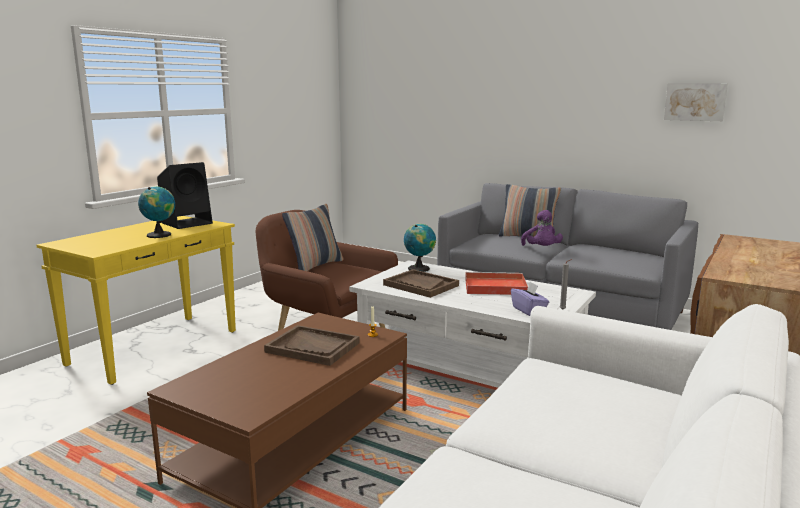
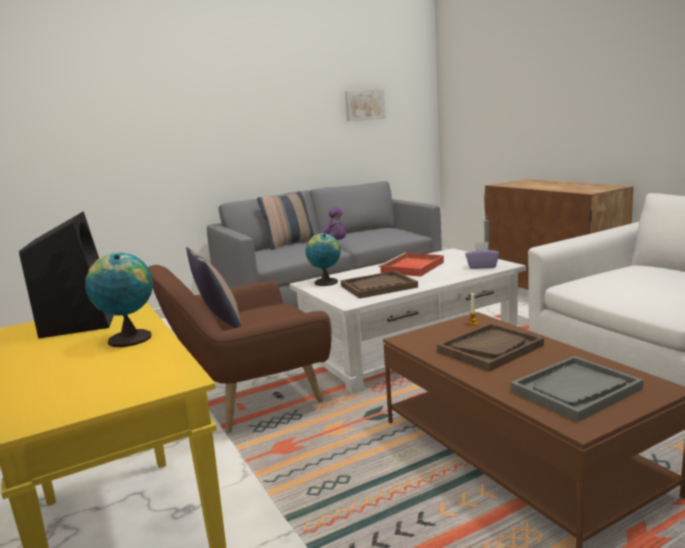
camera: 60 degrees left, 0 degrees up
(236, 384) = (575, 390): none -> grey tray

